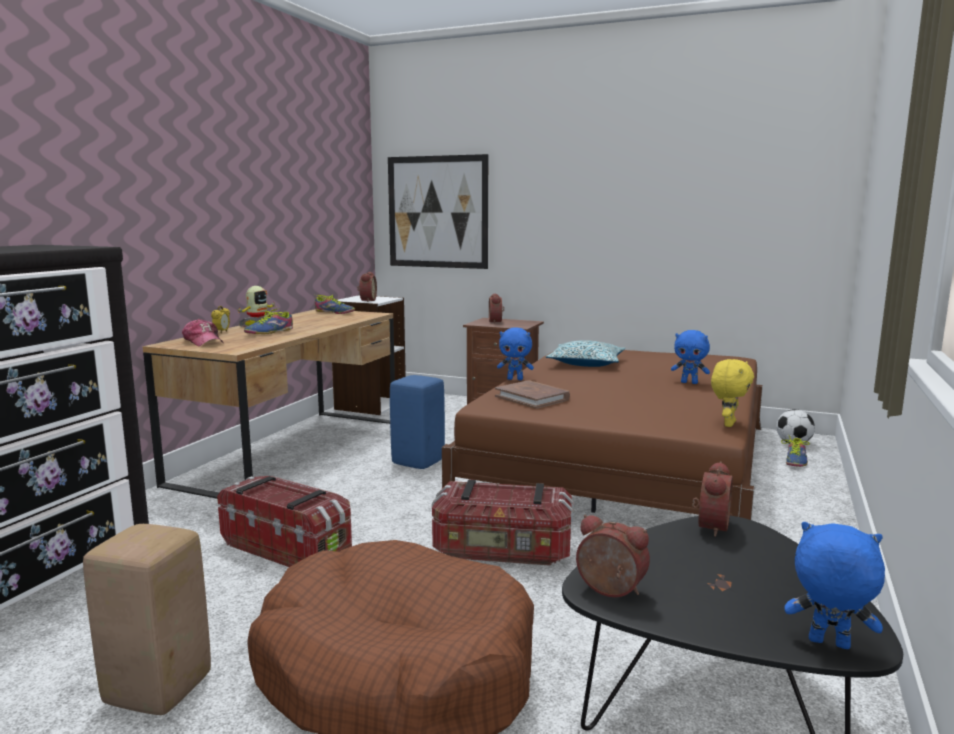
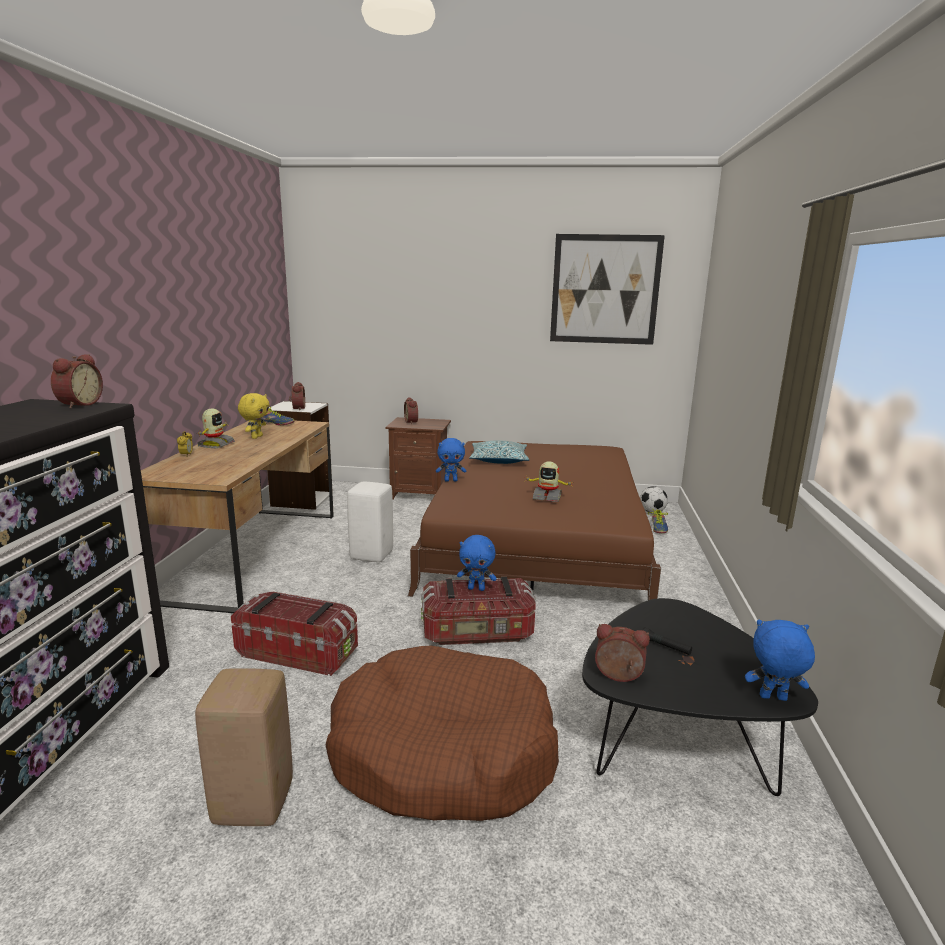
camera: 15 degrees left, 5 degrees up
(203, 342) = (179, 470): cap -> none
(270, 332) = (234, 453): shoe -> none
(418, 462) = (372, 555): blue stool -> white stool
(437, 212) = (352, 324): picture -> picture (605, 290)
(532, 398) = (476, 500): brown book -> none
(622, 399) = (547, 497): none -> toy robot
(689, 382) = (587, 475): blue plush toy -> blue plush toy (476, 588)
(696, 566) = (665, 647): none -> black flashlight
(709, 526) = (657, 610): alarm clock -> alarm clock (78, 404)
(728, 424) = (634, 516): yellow plush toy -> yellow plush toy (256, 437)

